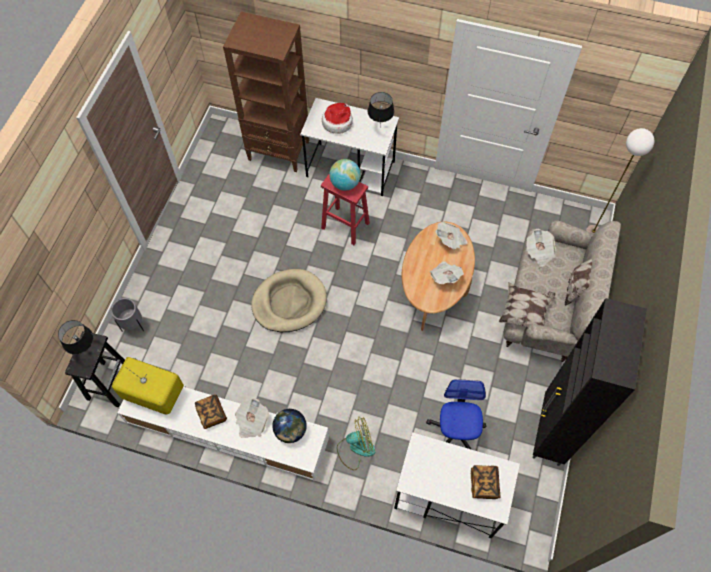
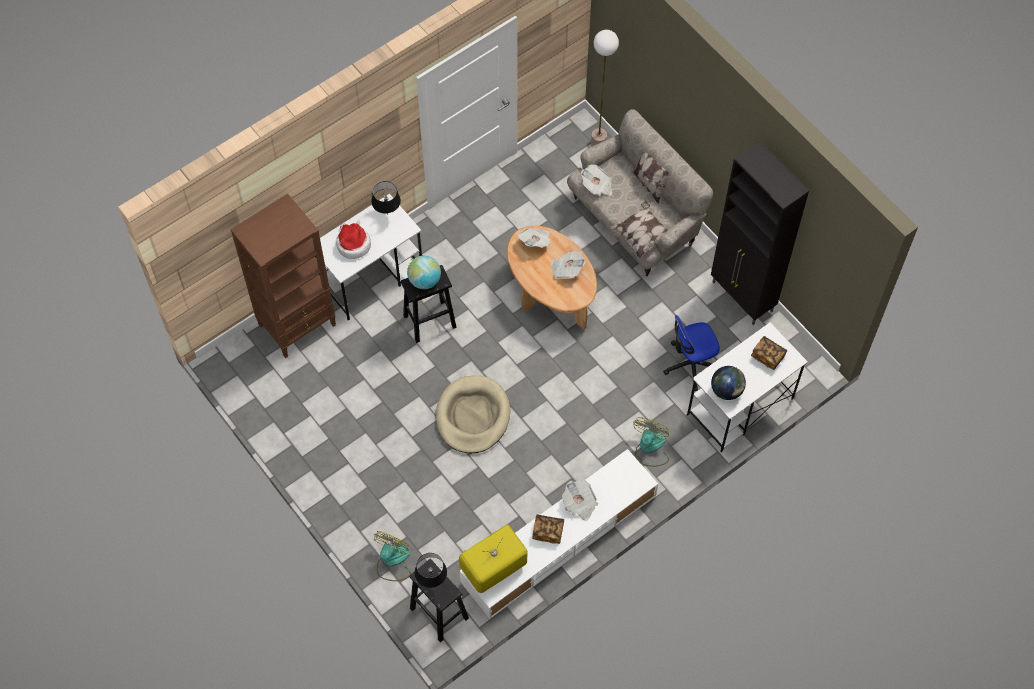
camera: 55 degrees left, 0 degrees up
(133, 325) = (392, 561): grey planter -> fan
(290, 431) = (609, 478): globe -> globe (726, 390)
(344, 225) = (429, 322): red stool -> black stool
(455, 431) = (691, 364): office chair -> office chair turned 60 degrees counterclockwise

